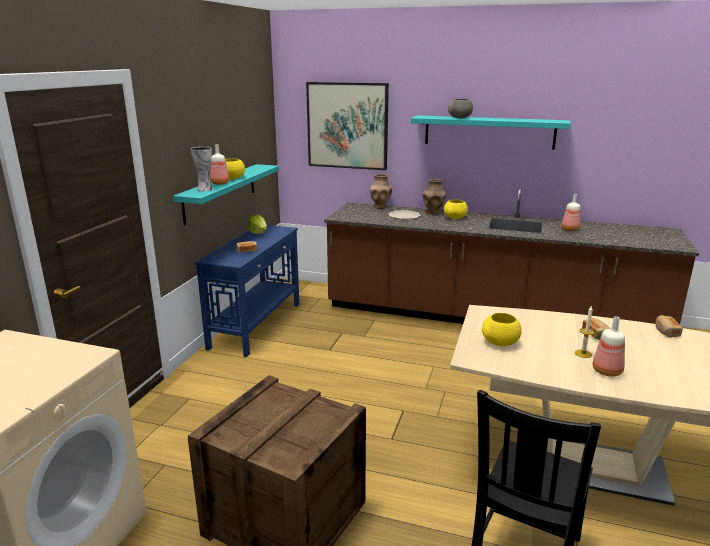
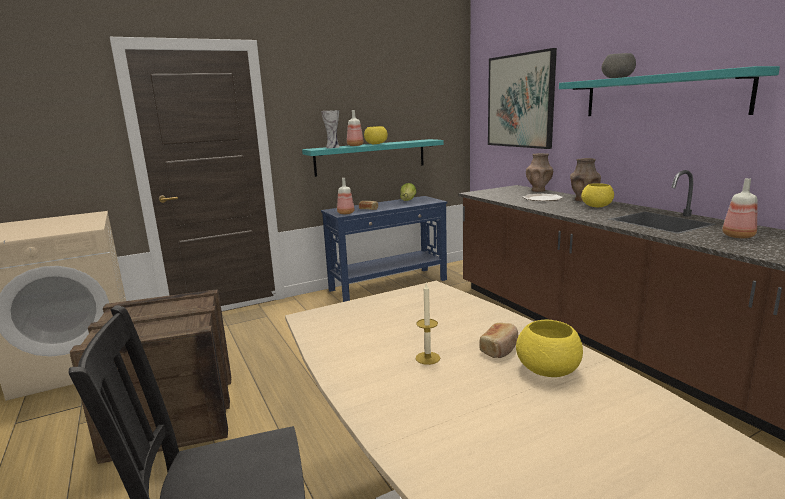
camera: 45 degrees right, 5 degrees down
(501, 342) = (373, 316): yellow bowl -> yellow bowl (548, 370)
(607, 371) = (405, 385): bottle -> bottle (346, 213)
(666, 332) = (624, 386): bread -> none

